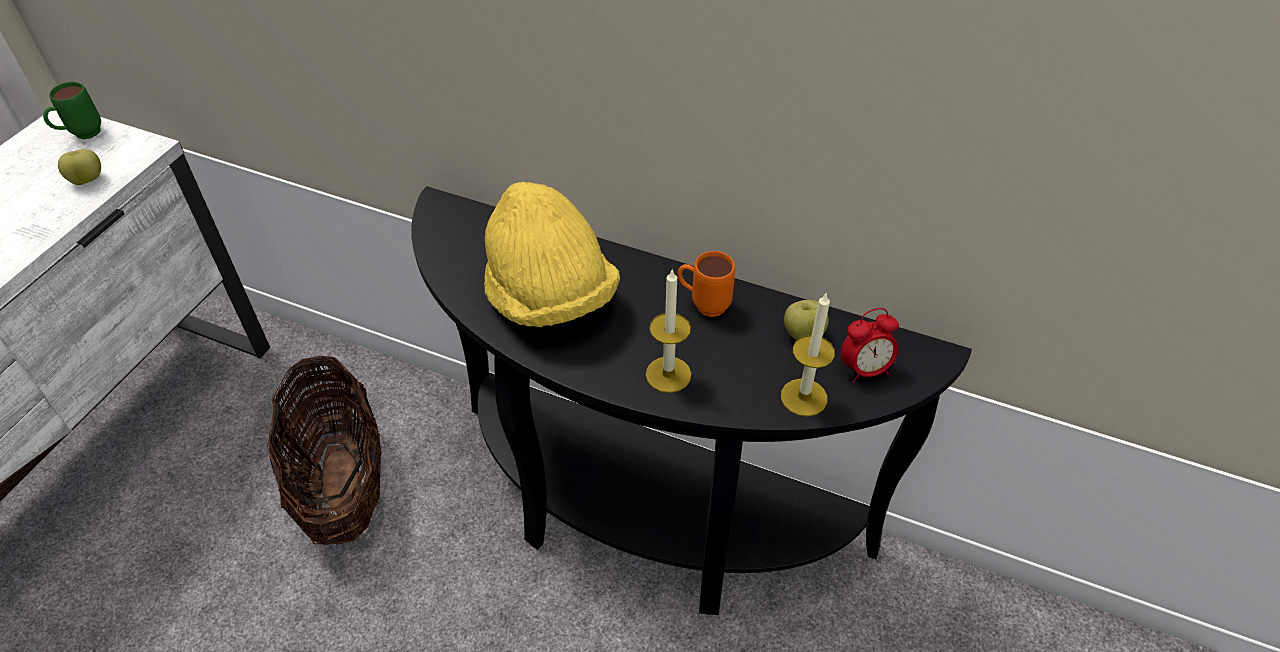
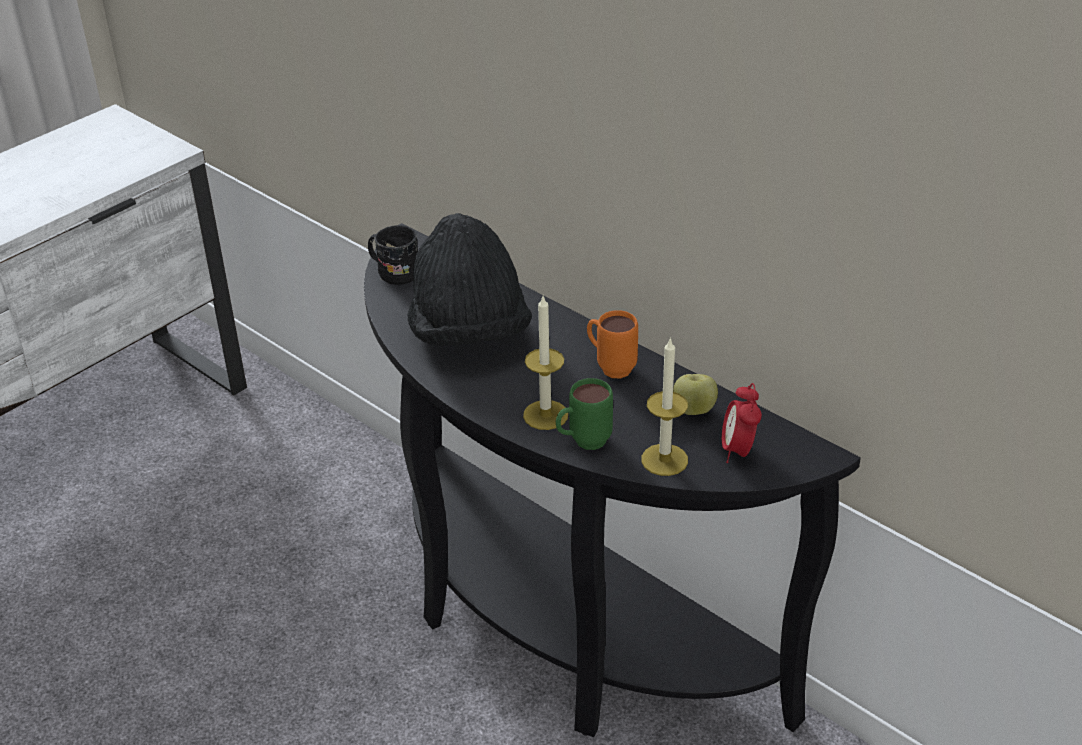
camera: 20 degrees right, 10 degrees down
(81, 135) = (124, 132): green mug -> green mug (583, 443)
(88, 180) = (115, 169): apple -> none
(342, 483) = (267, 524): basket -> none
(443, 244) = (394, 272): none -> black mug
(549, 297) = (469, 332): yellow hat -> black hat
(864, 370) = (738, 451): alarm clock -> alarm clock turned 90 degrees clockwise

